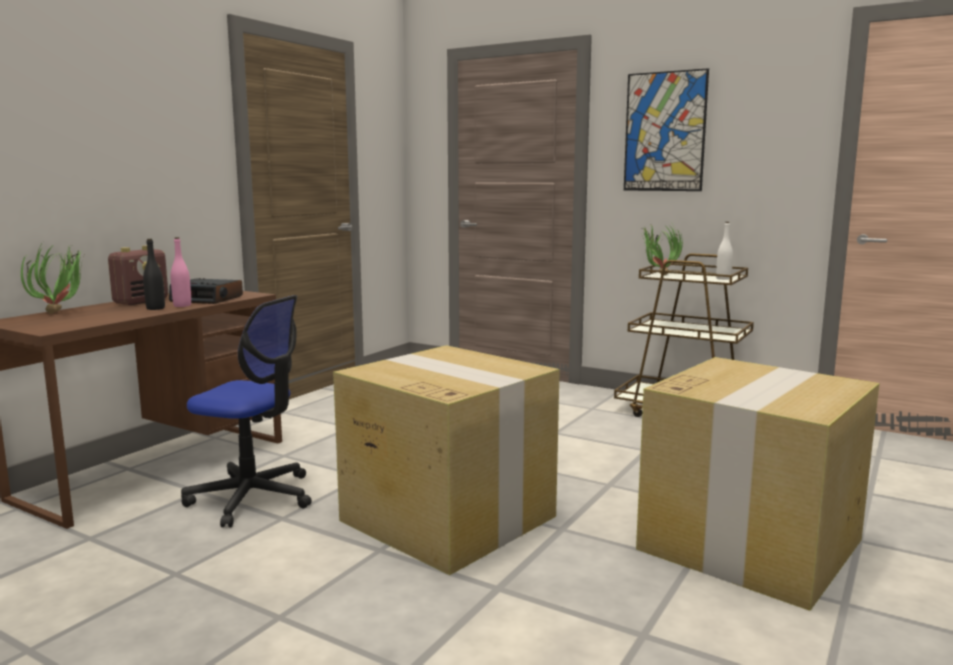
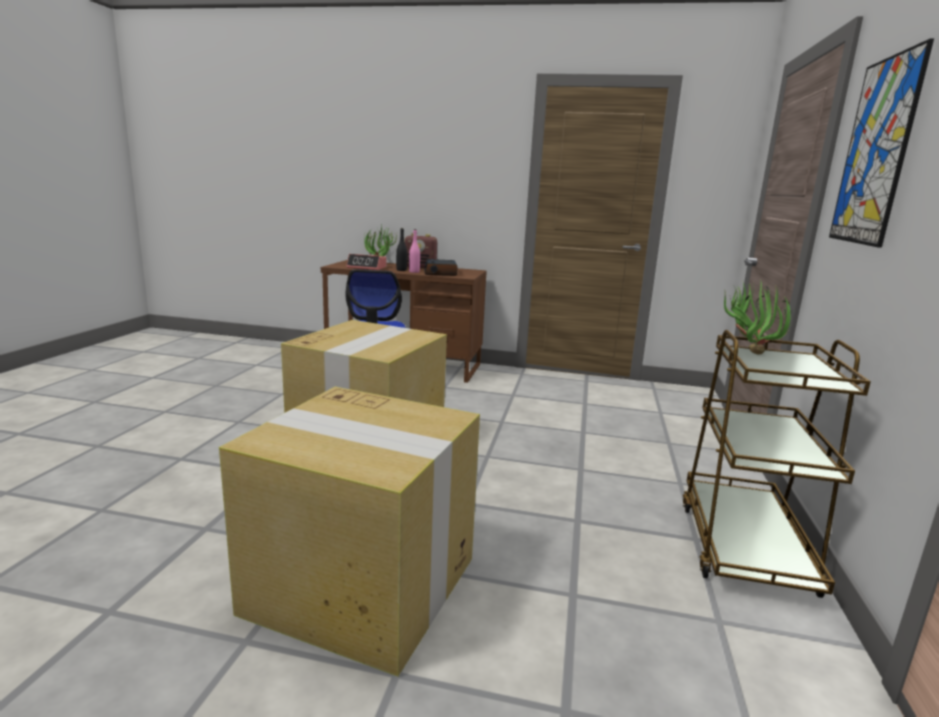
camera: 70 degrees right, 5 degrees up
(101, 318) = (367, 267): none -> alarm clock
(723, 279) = (787, 378): white bottle -> none

